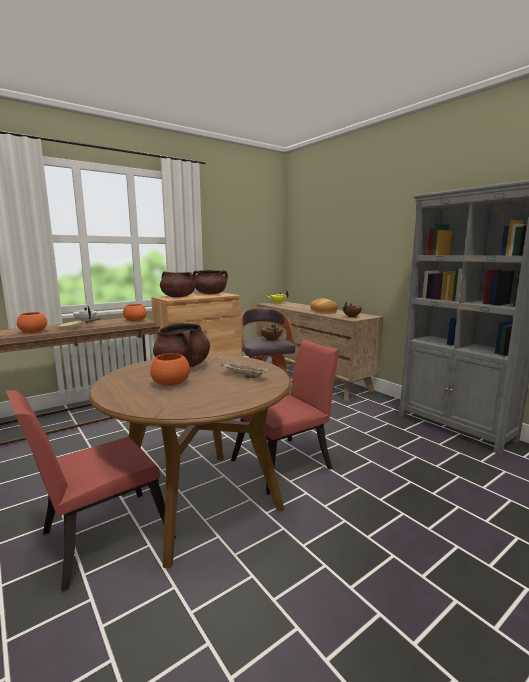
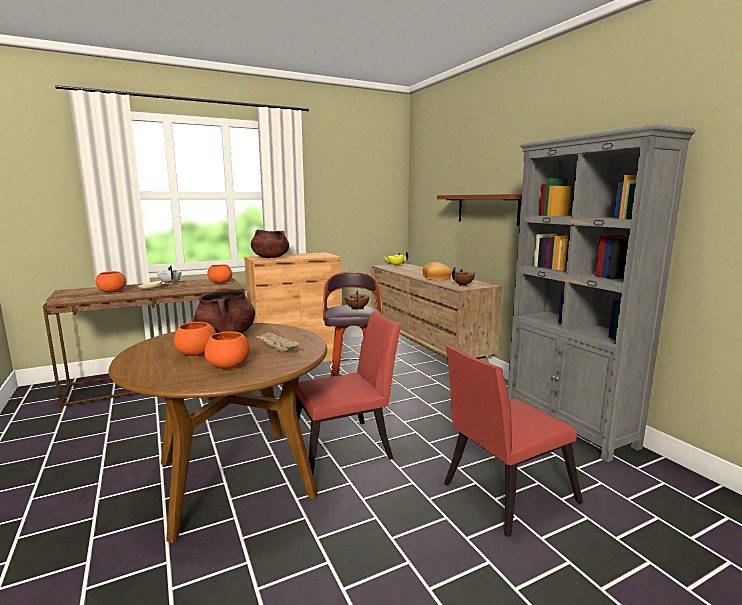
camera: 10 degrees right, 0 degrees up
(98, 538) = (121, 505): red chair -> red chair (502, 494)
(210, 294) = (310, 254): brown cooking pot -> none
(213, 393) = (228, 366): none -> orange bowl
(367, 252) = (487, 209): none -> brown shelf

